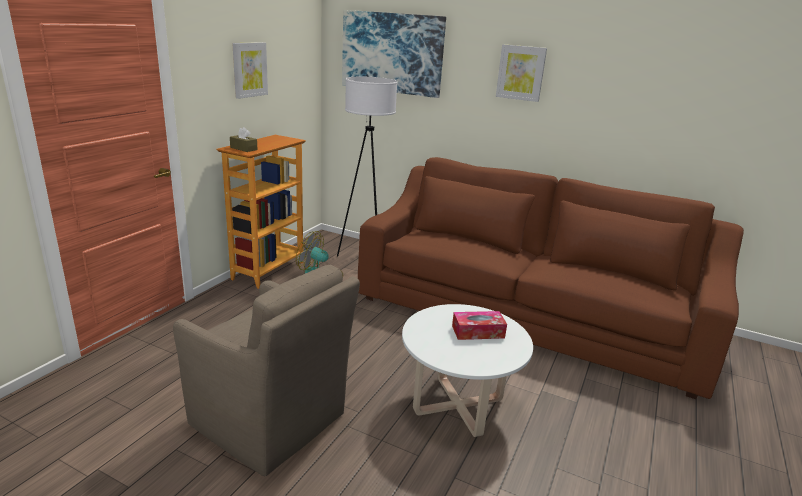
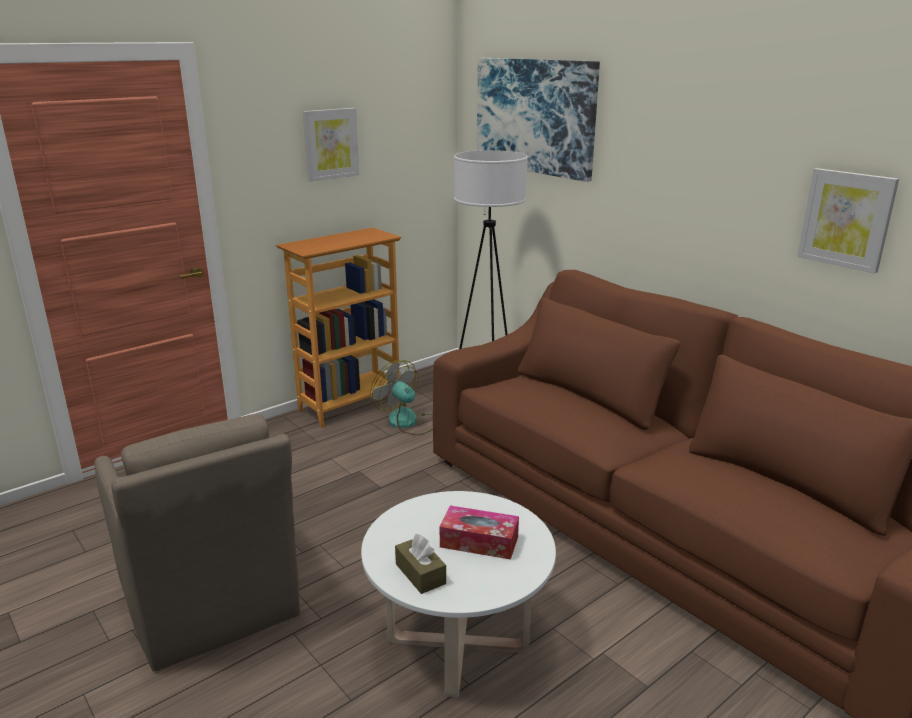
camera: 25 degrees right, 0 degrees up
(243, 148) = (307, 246): brown tissue box -> brown tissue box (420, 574)
(521, 73) = (699, 145): picture -> picture (846, 219)

